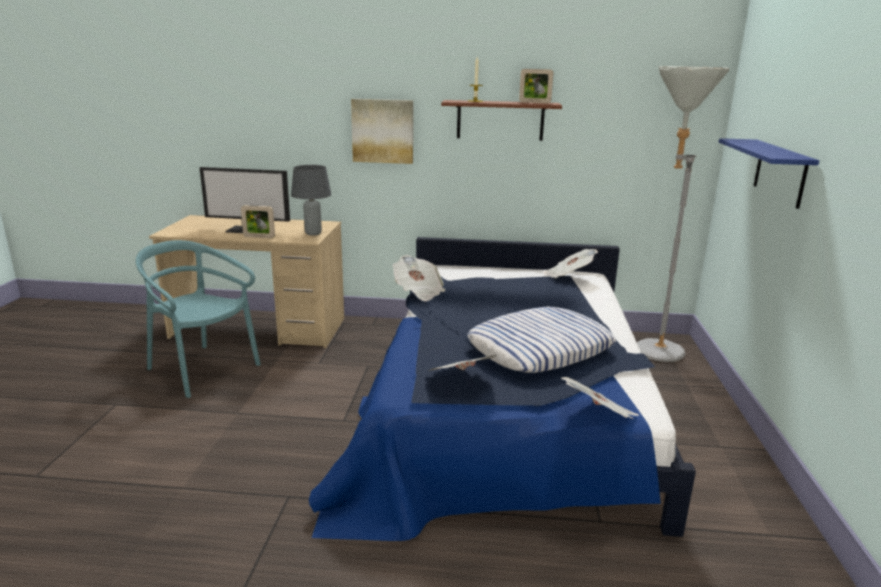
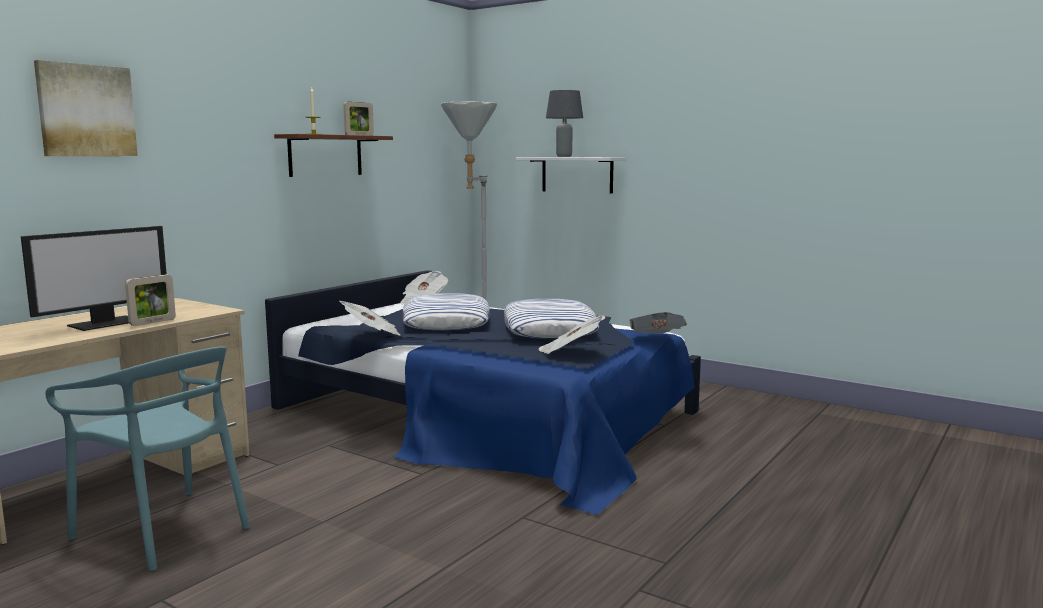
camera: 60 degrees left, 10 degrees down
(202, 369) = (164, 530): turquoise chair -> turquoise chair turned 120 degrees counterclockwise
(313, 234) = (201, 307): grey table lamp -> grey table lamp (564, 156)
(383, 131) = (212, 173): picture -> picture (86, 110)
(508, 303) = (446, 321): none -> pillow
(780, 172) = (577, 174): blue shelf -> white shelf

